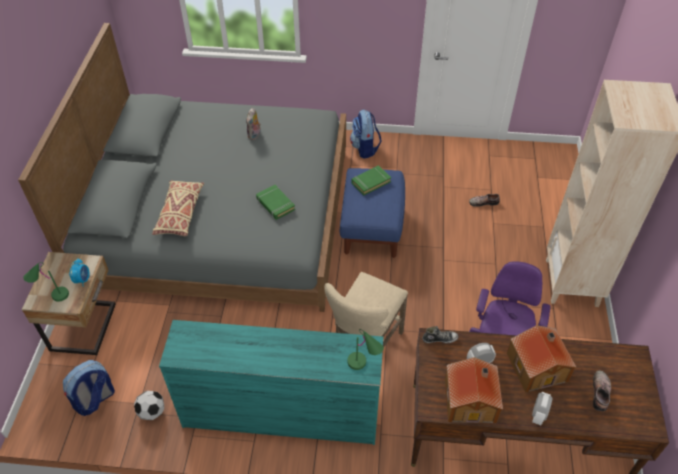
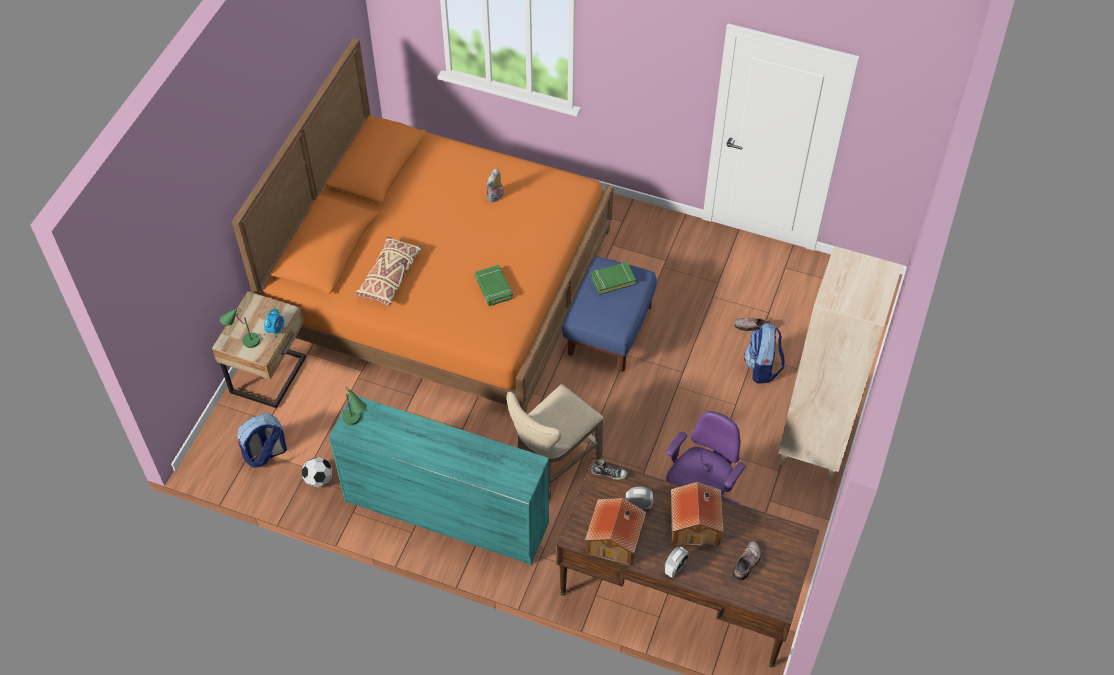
camera: 15 degrees right, 5 degrees up
(220, 217) = (441, 280): grey bed -> orange bed
(364, 365) = (520, 481): green table lamp -> green table lamp (357, 422)
(365, 148) = (636, 226): backpack -> backpack (762, 368)

